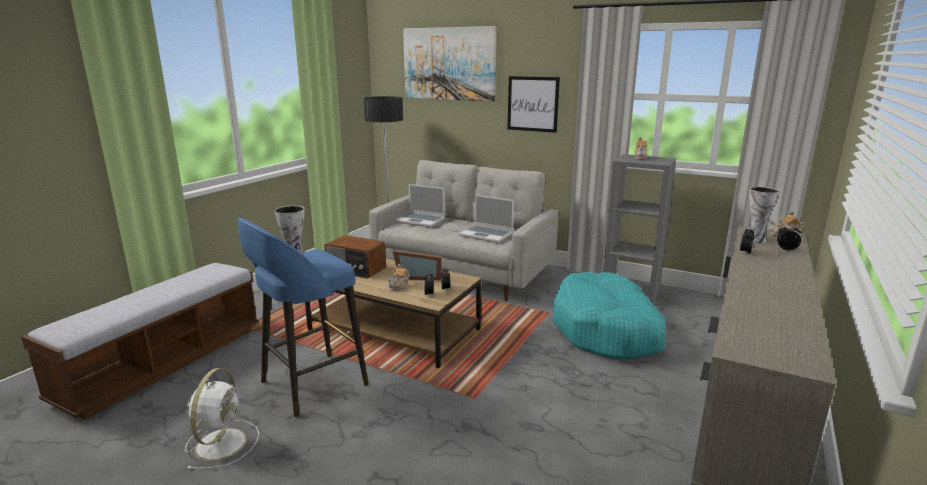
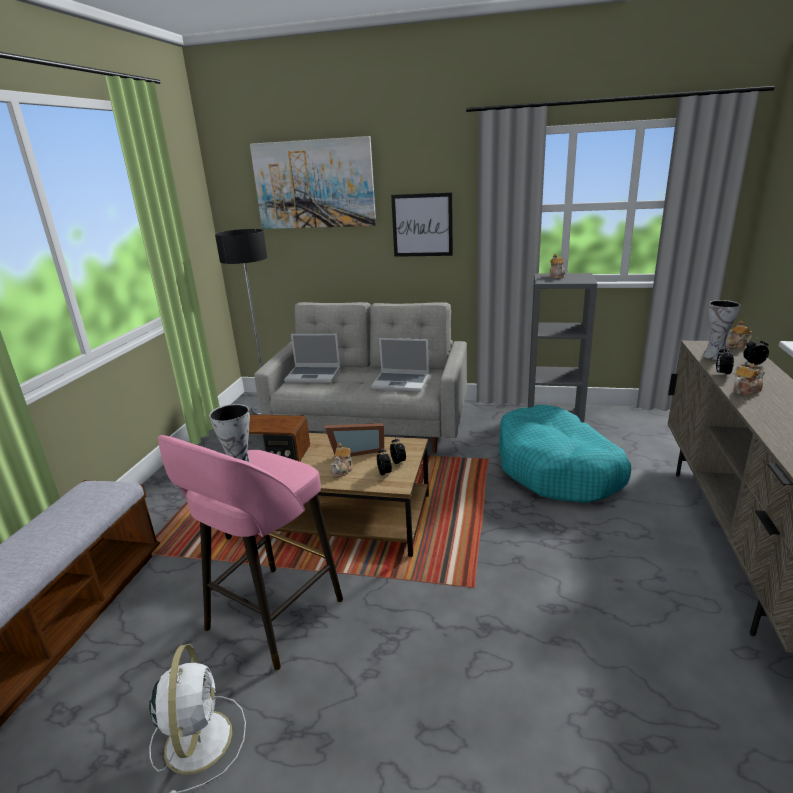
camera: 15 degrees left, 5 degrees up
(311, 384) = (271, 617): blue stool -> pink stool
(752, 266) = (746, 390): none -> teapot

